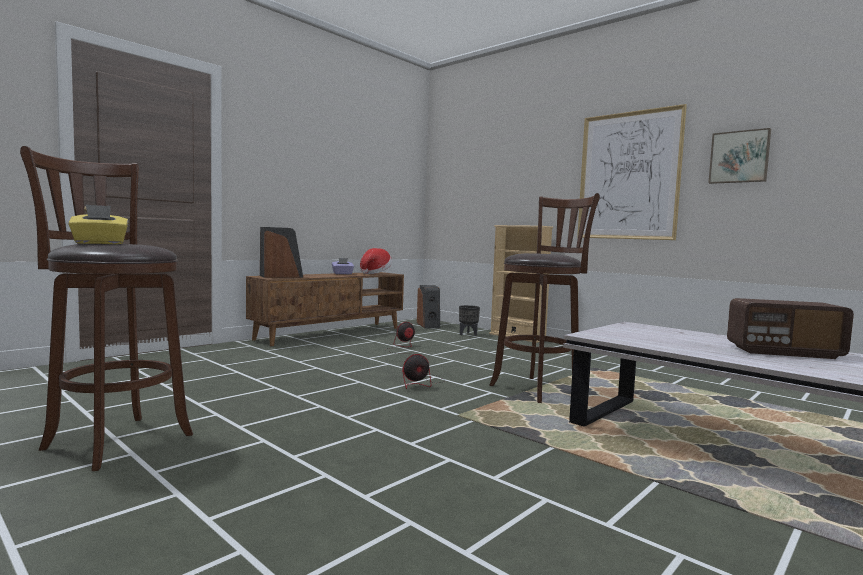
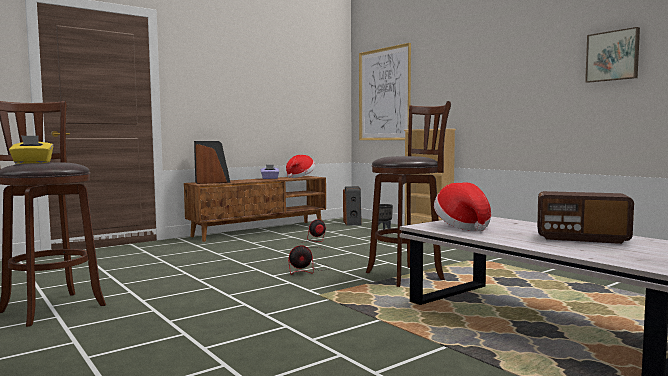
camera: 10 degrees right, 0 degrees up
(628, 176) = (517, 78): picture -> picture (384, 94)
(634, 336) = (463, 226): none -> hat

